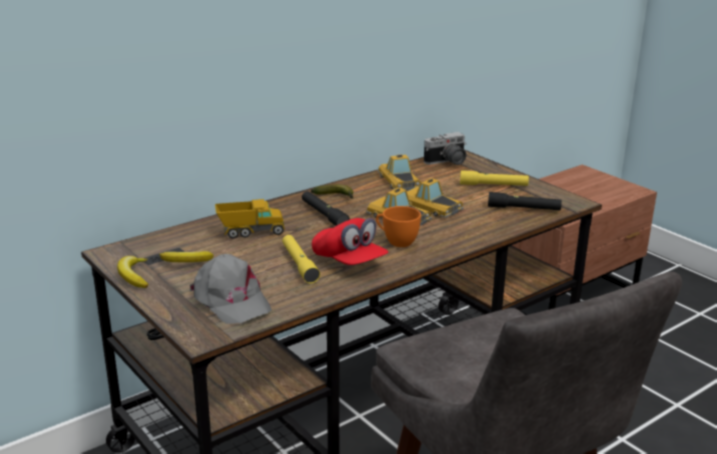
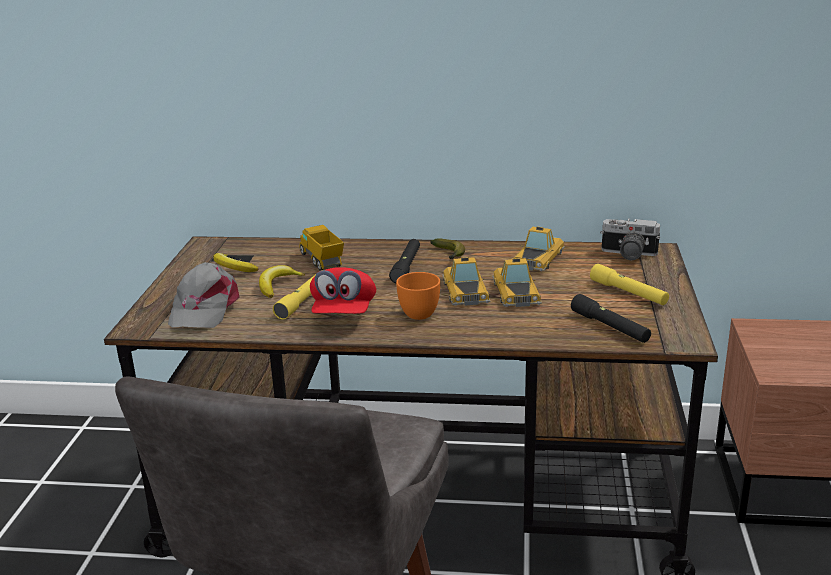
camera: 45 degrees right, 0 degrees up
(134, 276) = (184, 266): banana -> banana (277, 285)
(250, 232) = (322, 261): toy truck -> toy truck turned 150 degrees counterclockwise

